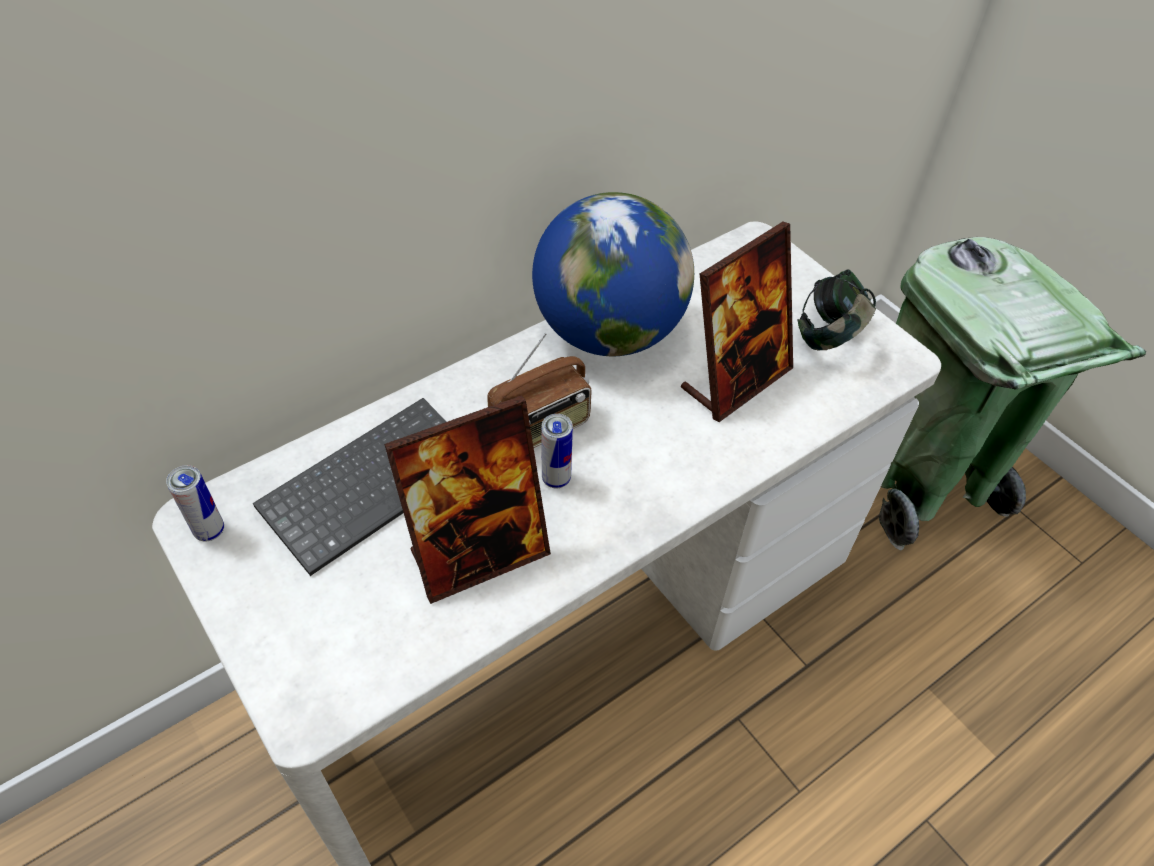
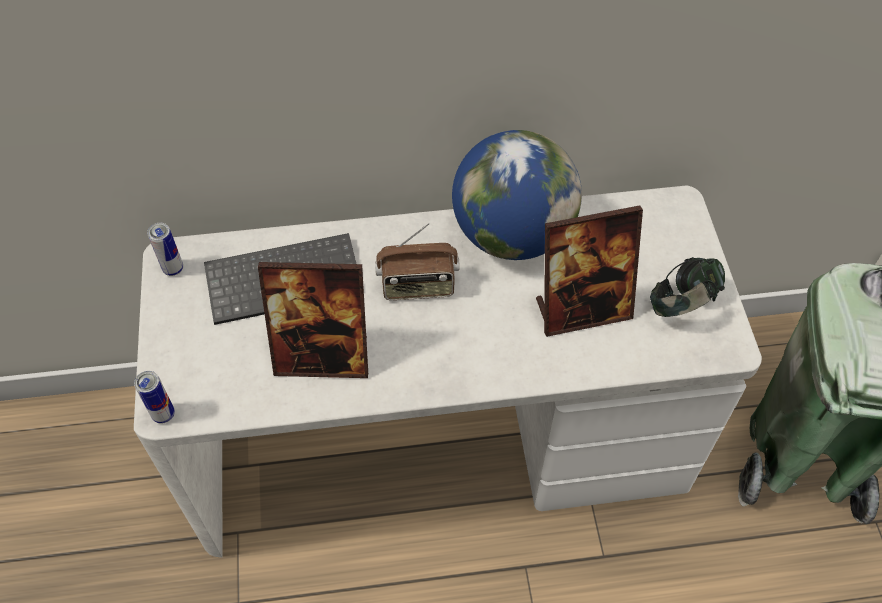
camera: 30 degrees right, 5 degrees up
(556, 479) = (405, 328): can -> can (163, 414)

